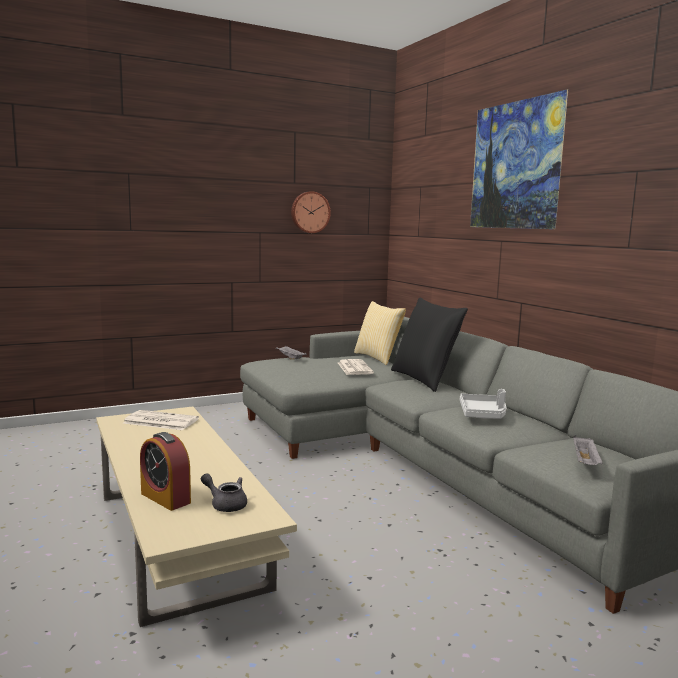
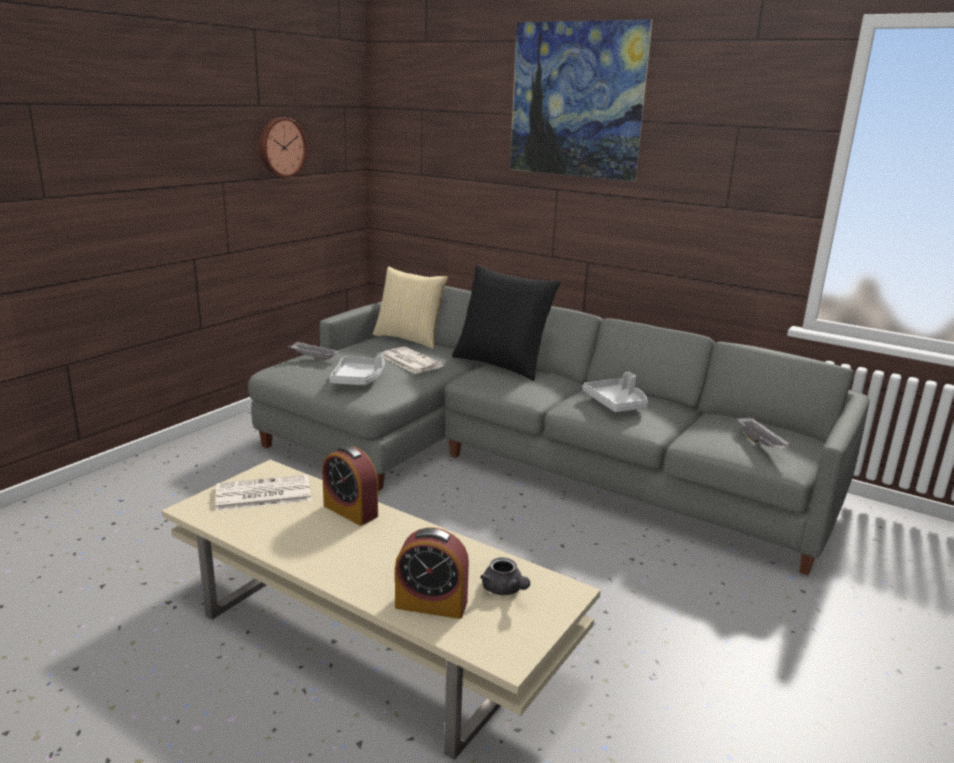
camera: 30 degrees left, 10 degrees up
(197, 440) = (350, 511): none -> alarm clock
(225, 504) = (504, 590): grey teapot -> grey teapot turned 120 degrees counterclockwise
(301, 372) = (358, 379): none -> grey tray

